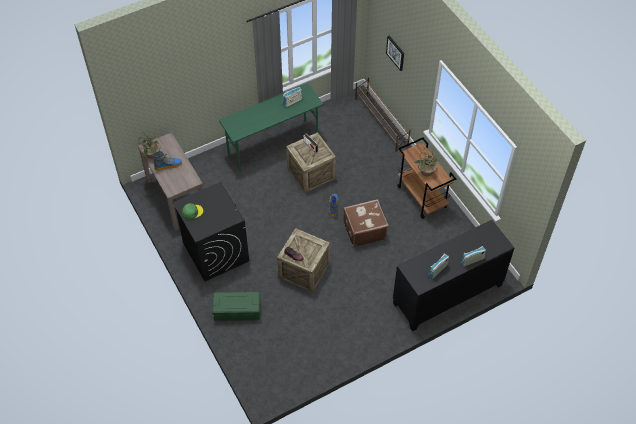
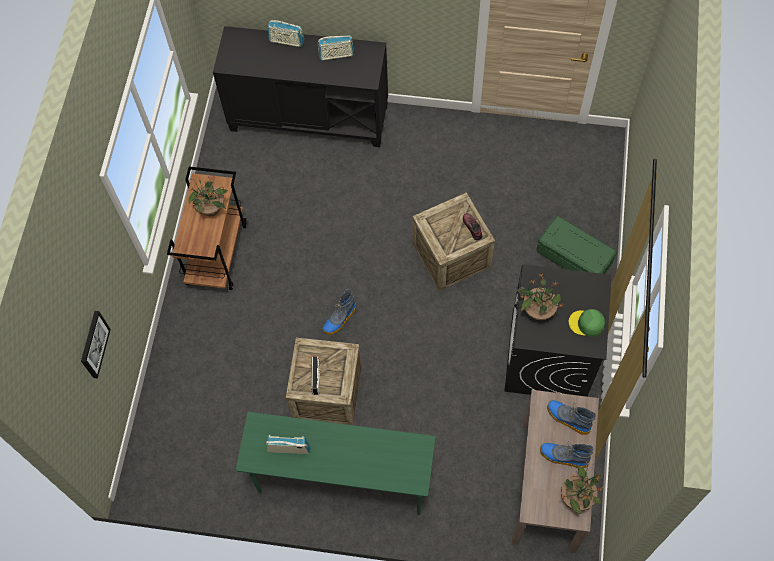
camera: 140 degrees left, 10 degrees up
(176, 181) = (567, 418): none -> boot
(221, 203) = (538, 310): none -> potted plant
(364, 230) = (331, 258): brown suitcase -> none
(381, 122) = (154, 409): brown shoe rack -> none

